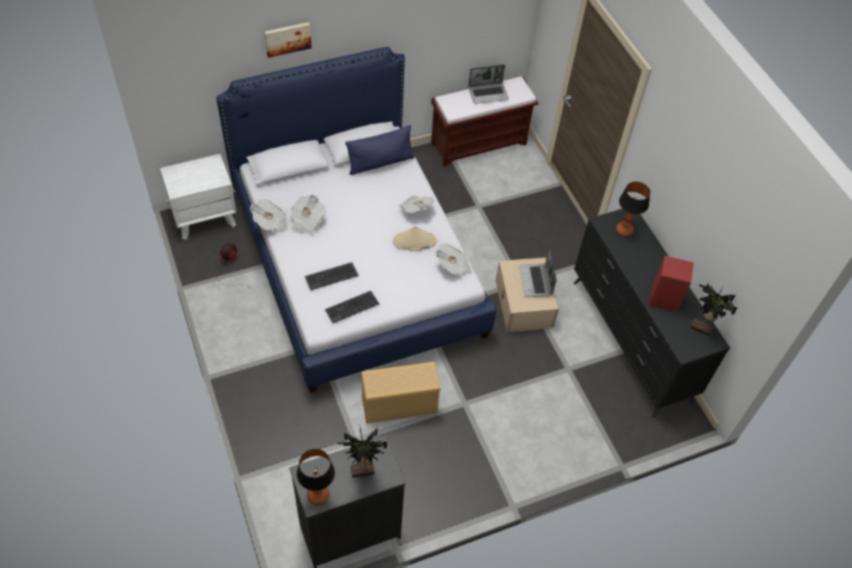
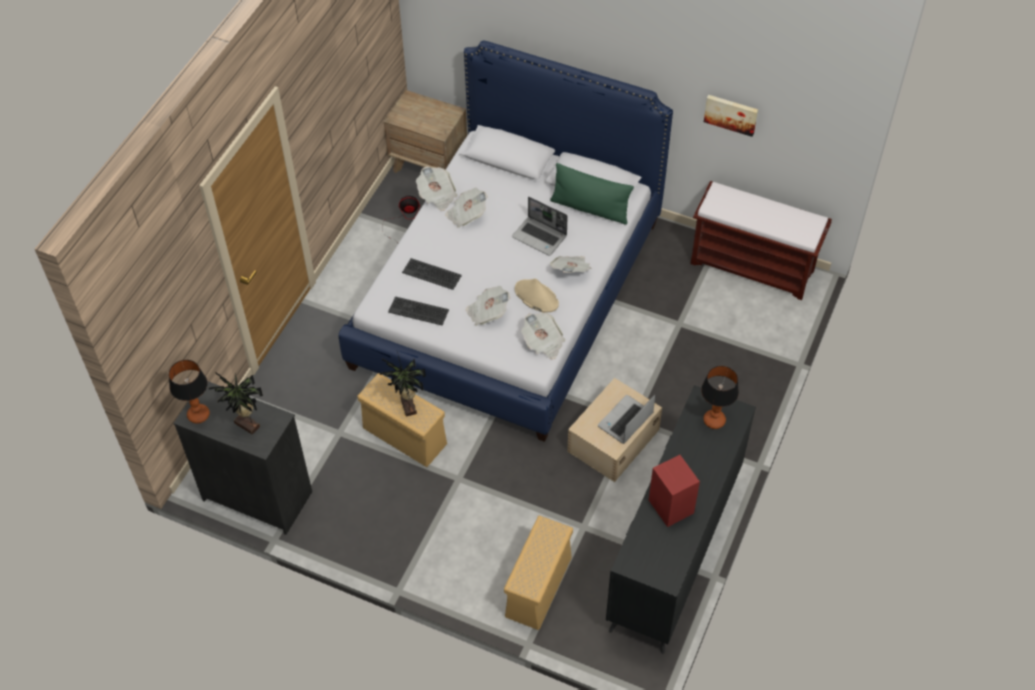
camera: 50 degrees right, 0 degrees up
(205, 217) = (429, 164): white nightstand -> brown nightstand
(287, 38) = (552, 27): picture -> picture (731, 114)
(380, 163) = (590, 208): blue pillow -> green pillow
(396, 274) = (487, 312): none -> newspaper
(488, 93) = (770, 212): laptop -> laptop (540, 236)
(588, 428) = (538, 588): none -> beige storage box
(701, 329) = (669, 559): potted plant -> potted plant (407, 407)

